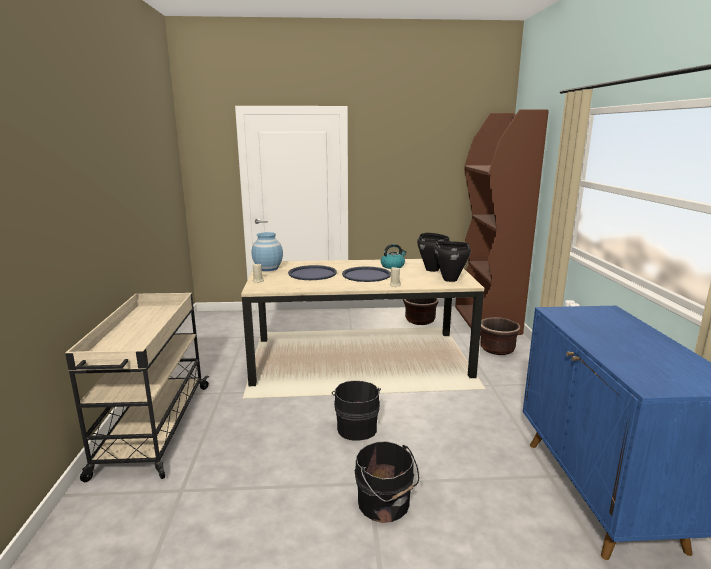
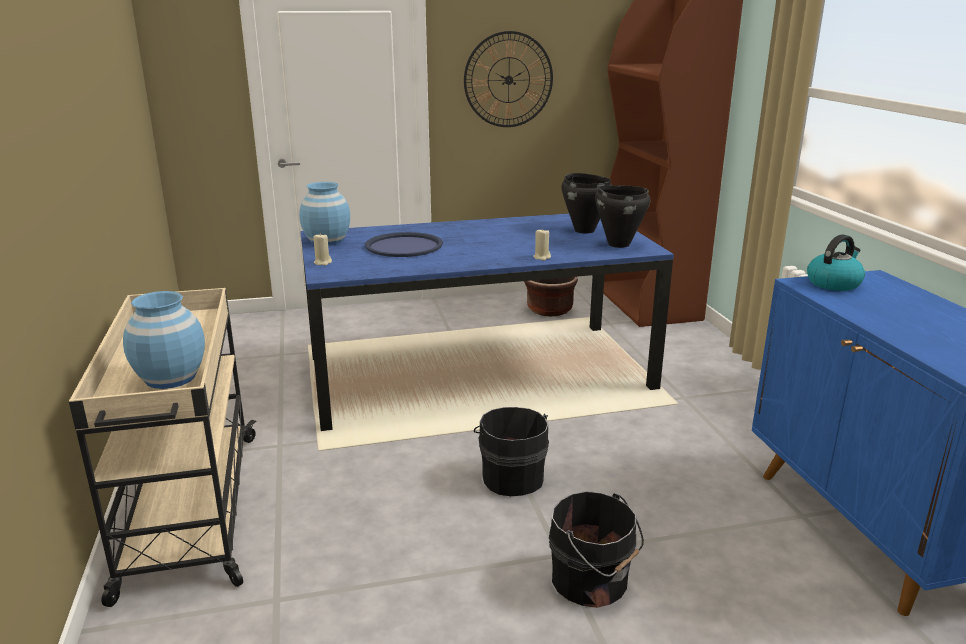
camera: 10 degrees left, 5 degrees up
(136, 344) = (170, 378): none -> blue vase
(360, 357) = (479, 372): beige dining table -> blue dining table
(366, 275) = (489, 244): blue tray -> none
(393, 266) = (522, 228): kettle -> kettle (833, 283)
(399, 174) = (508, 80): none -> wall clock
(497, 349) = (675, 345): brown planter -> none

